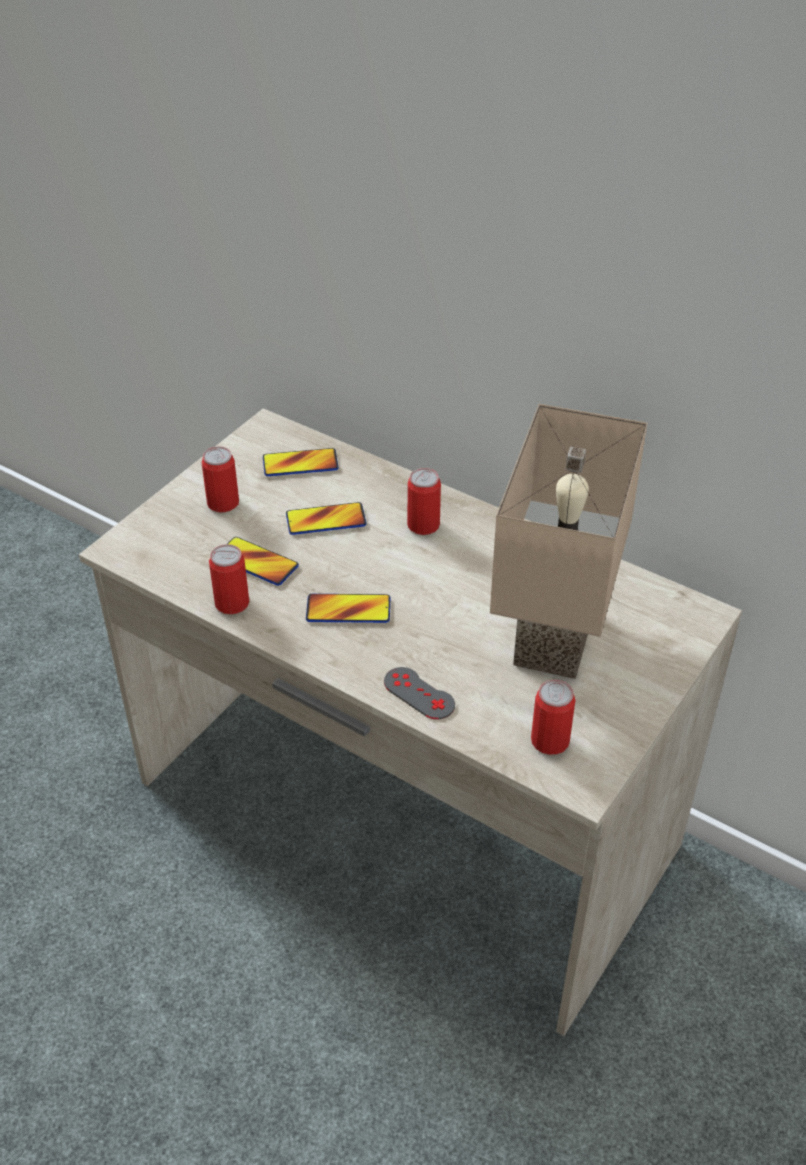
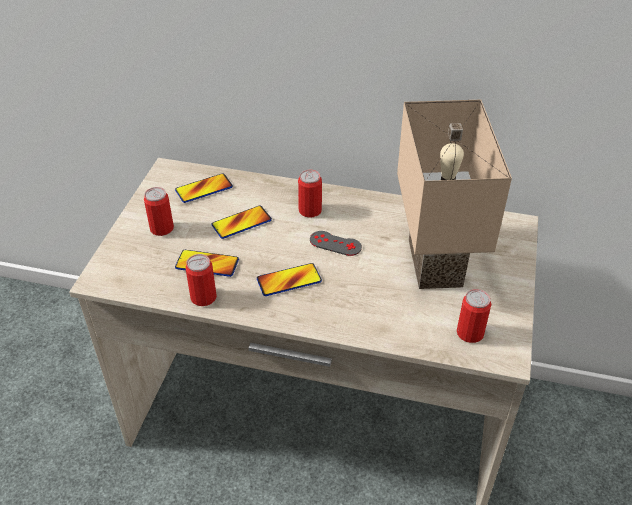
camera: 20 degrees left, 0 degrees up
(419, 693) = (367, 325): grey game controller -> grey game controller (335, 243)

